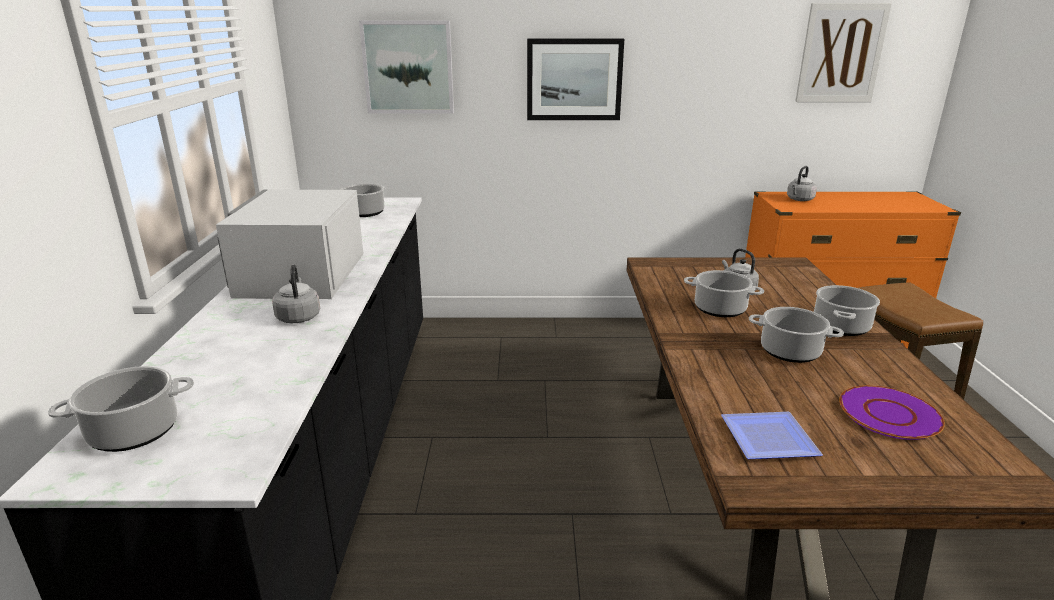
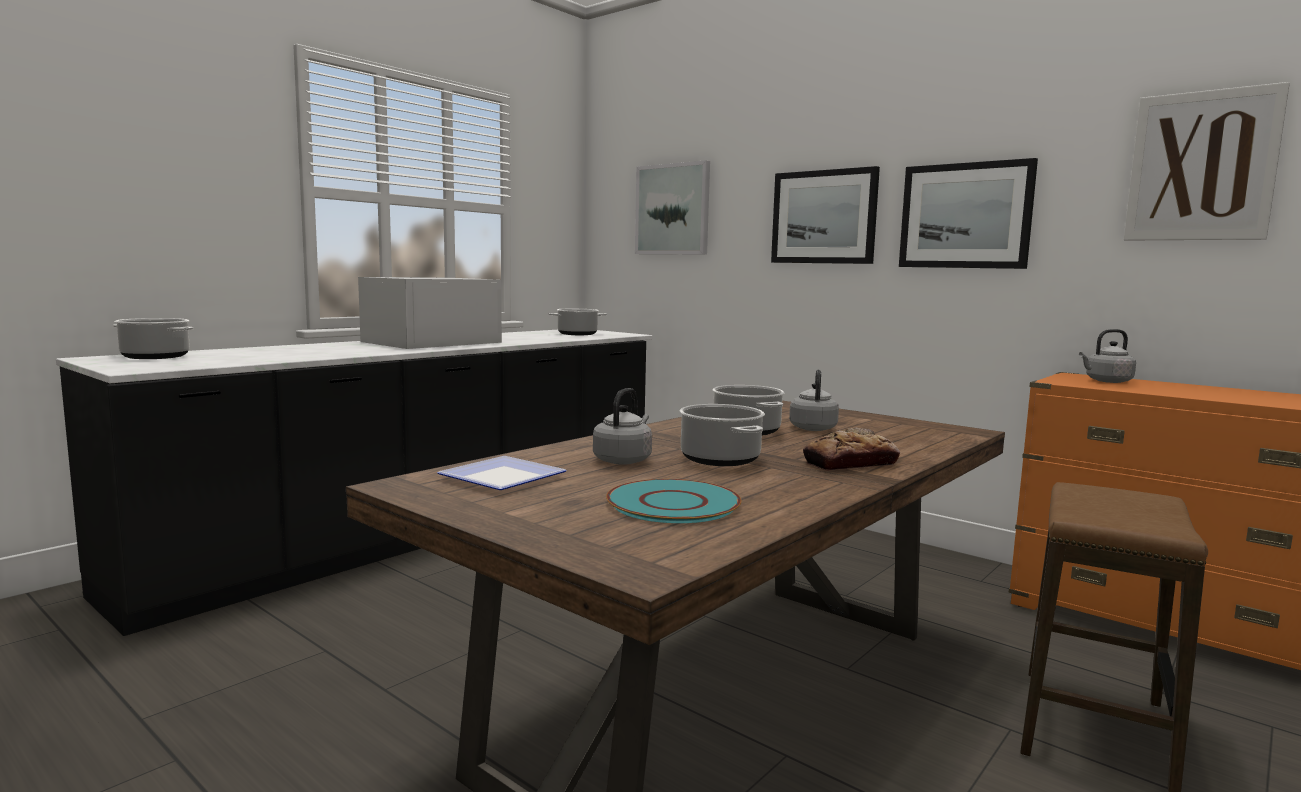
camera: 40 degrees right, 15 degrees down
(298, 316) = (363, 349): grey kettle -> grey kettle (624, 460)
(692, 82) = (965, 216): none -> picture
(840, 326) = (850, 463): cooking pot -> bread
(890, 414) = (674, 504): purple plate -> turquoise plate

